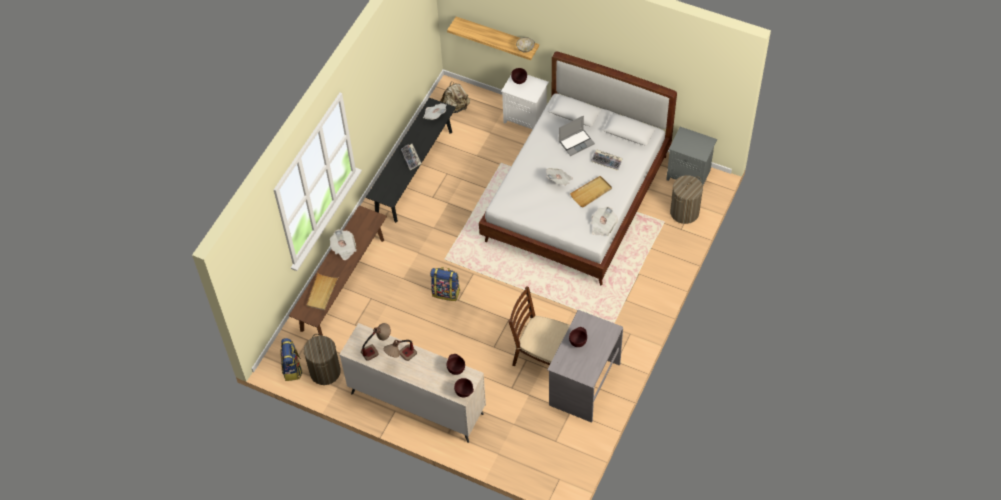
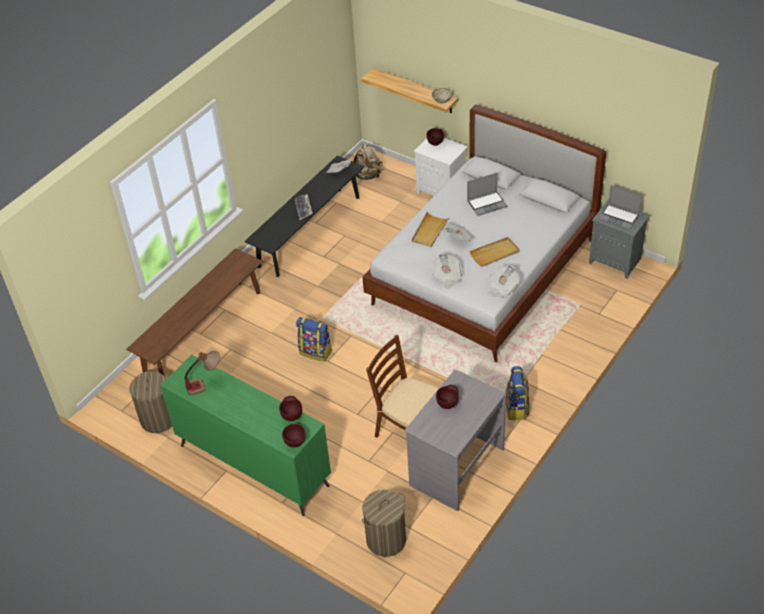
camera: 10 degrees right, 10 degrees down
(292, 369) = (123, 412): backpack -> backpack (517, 408)
(322, 292) = (170, 329): beige tray -> beige tray (429, 231)
(344, 249) = (206, 288): newspaper -> newspaper (447, 277)
(401, 358) = (230, 397): table lamp -> none
(416, 403) = (253, 464): beige dresser -> green dresser
(607, 161) = (519, 225): keyboard -> none
(684, 212) = (605, 297): laundry basket -> laundry basket (386, 540)
(691, 144) = (619, 217): none -> laptop

